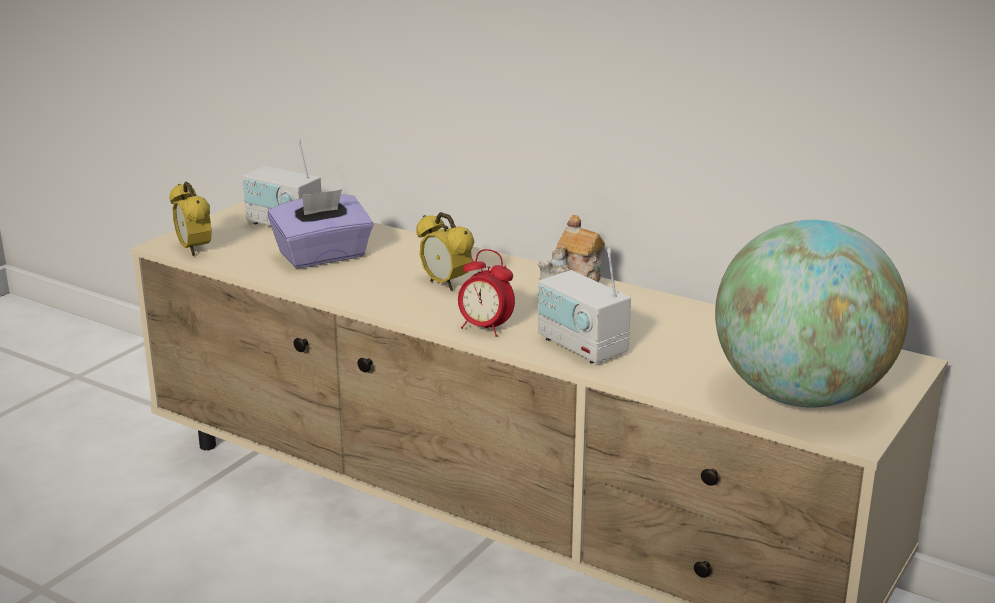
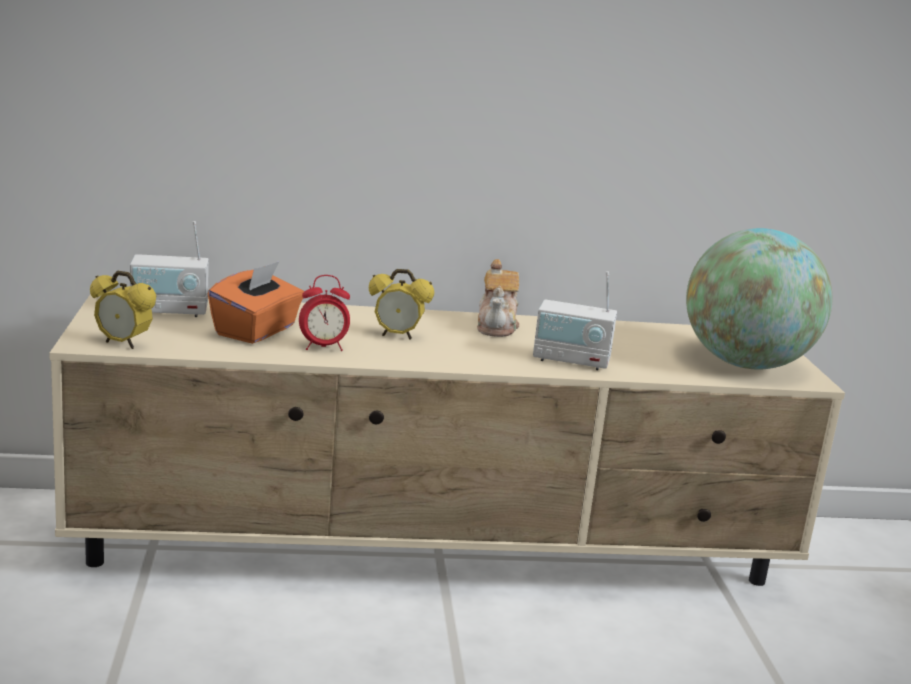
camera: 40 degrees left, 5 degrees down
(323, 256) = (256, 331): purple tissue box -> orange tissue box
(485, 328) = (486, 361): alarm clock -> alarm clock (323, 347)

